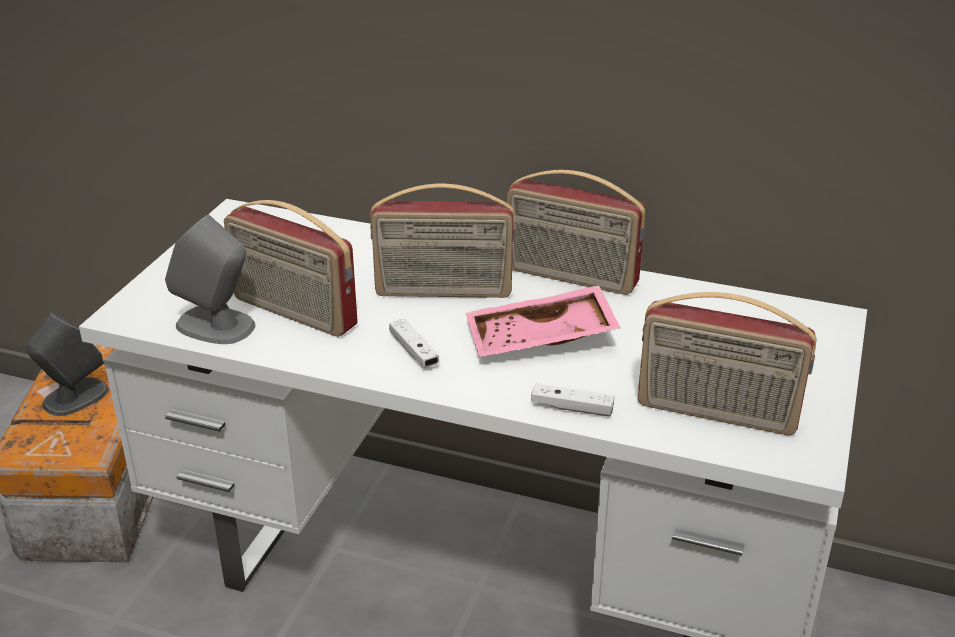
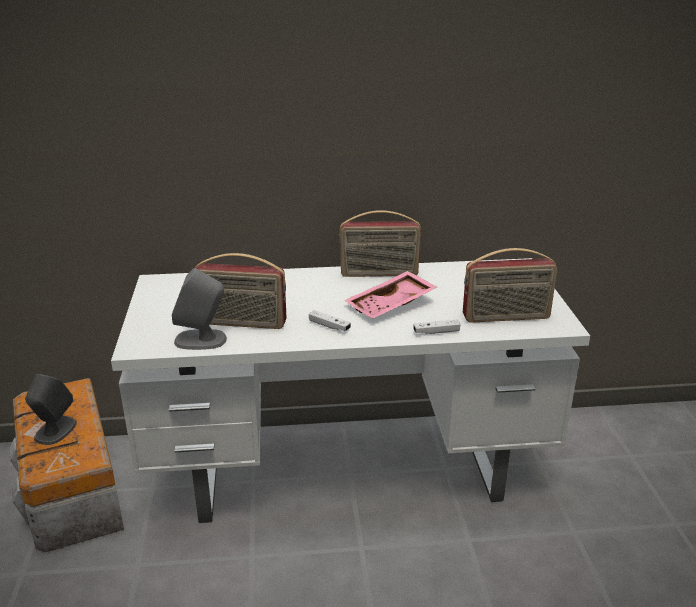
camera: 25 degrees left, 5 degrees down
(443, 291) = (318, 294): radio -> none

